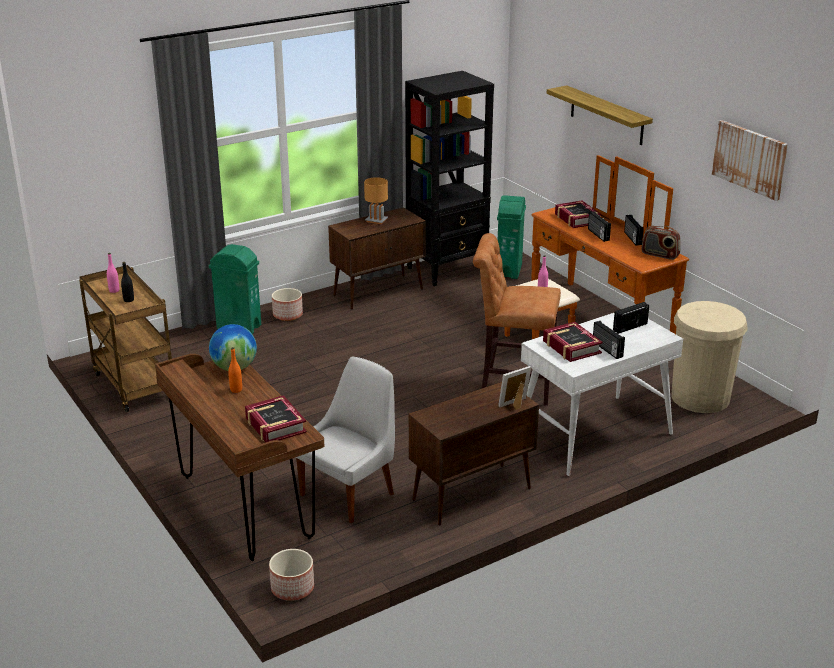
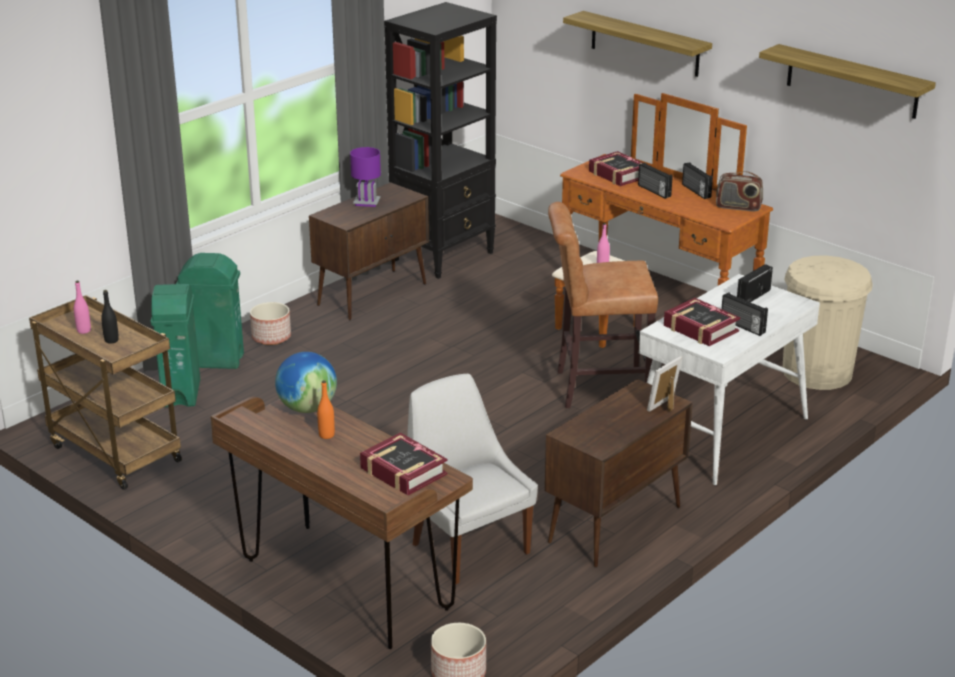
camera: 15 degrees left, 0 degrees up
(350, 493) = (468, 546): white chair -> white chair turned 60 degrees counterclockwise
(376, 220) = (367, 202): brown table lamp -> purple table lamp
(509, 271) = (520, 249): green trash can -> green trash can (182, 393)
(750, 159) = (852, 81): picture -> shelf

